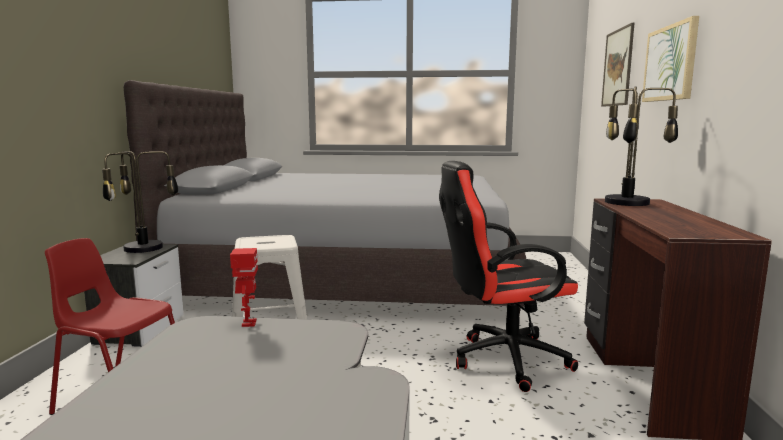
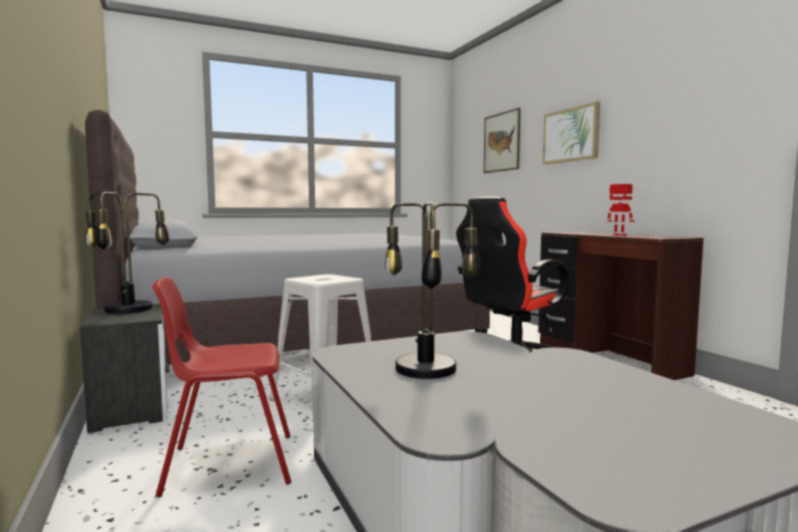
camera: 30 degrees left, 5 degrees down
(248, 323) = (384, 344): toy robot -> toy robot (619, 235)
(627, 202) = (570, 232): table lamp -> table lamp (427, 368)

